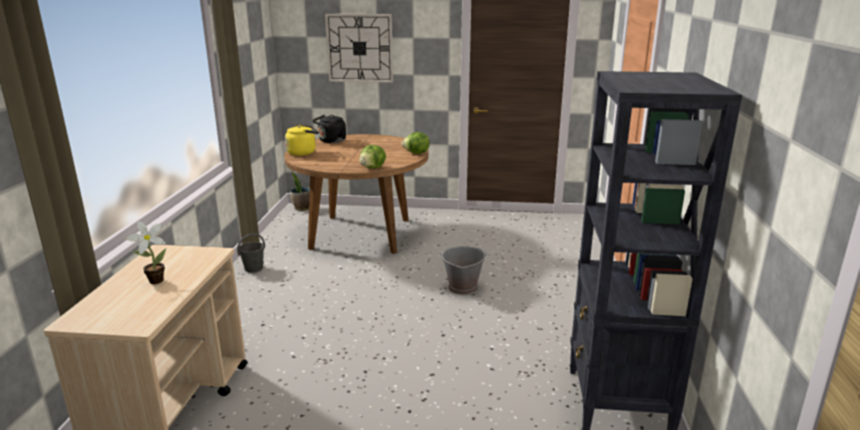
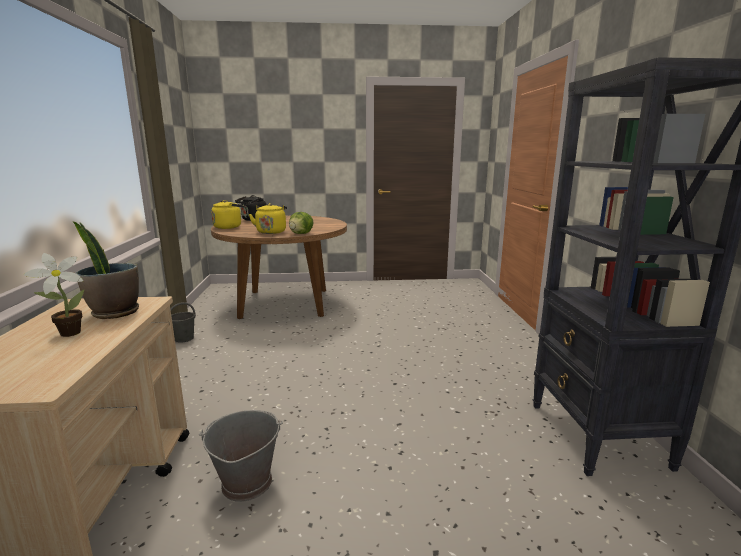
camera: 10 degrees left, 5 degrees down
(302, 208) = (225, 286): potted plant -> potted plant (114, 313)
(343, 163) = (271, 232): none -> yellow kettle
(359, 48) = (275, 138): wall clock -> none
(416, 153) = (336, 224): lettuce -> none
(462, 287) = (395, 340): grey bucket -> grey bucket (246, 482)

